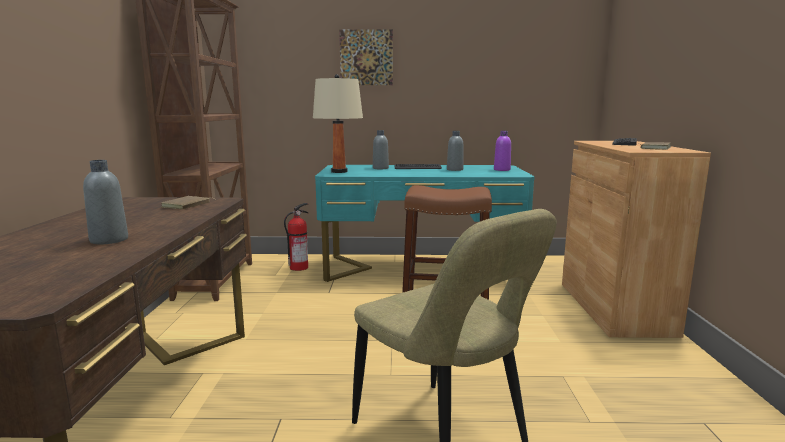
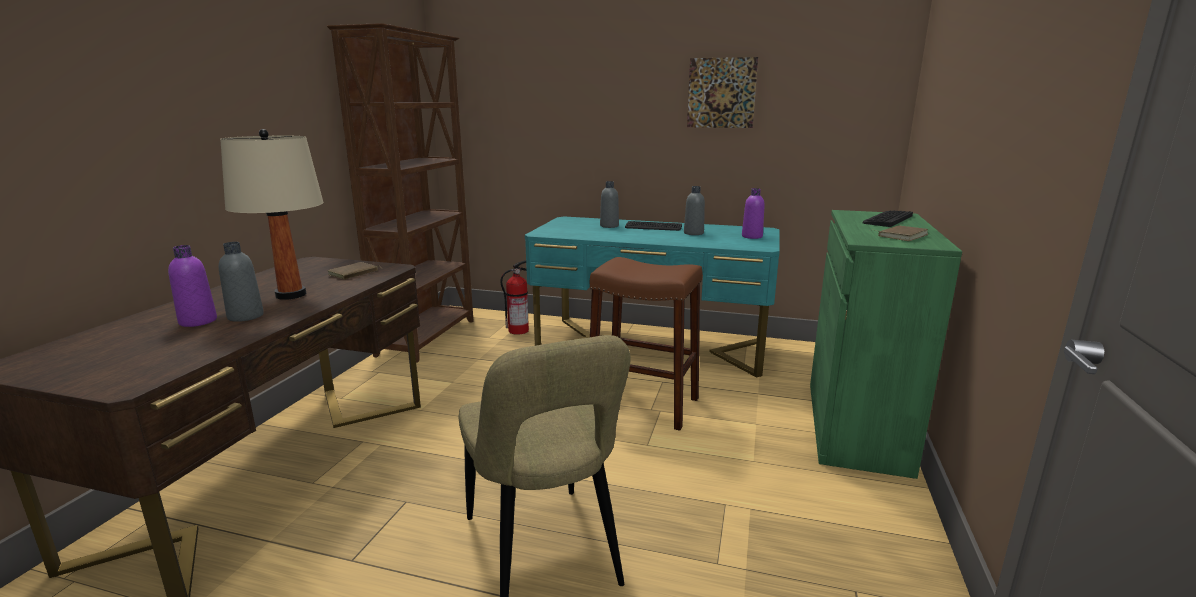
camera: 15 degrees right, 5 degrees up
(56, 247) = (198, 321): none -> purple bottle
(339, 171) = (557, 229): beige table lamp -> beige table lamp (291, 295)
(366, 57) = (604, 92): picture -> picture (721, 93)
(614, 307) = (856, 425): brown cabinet -> green cabinet

